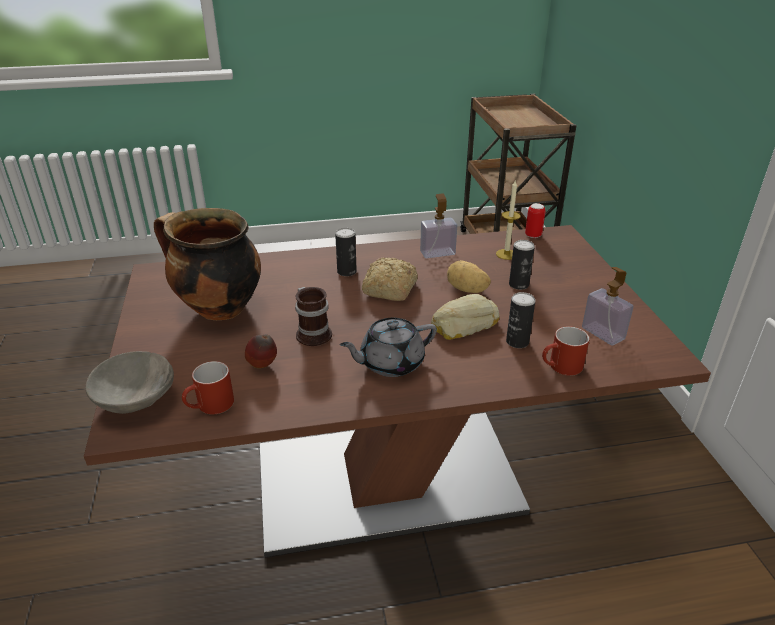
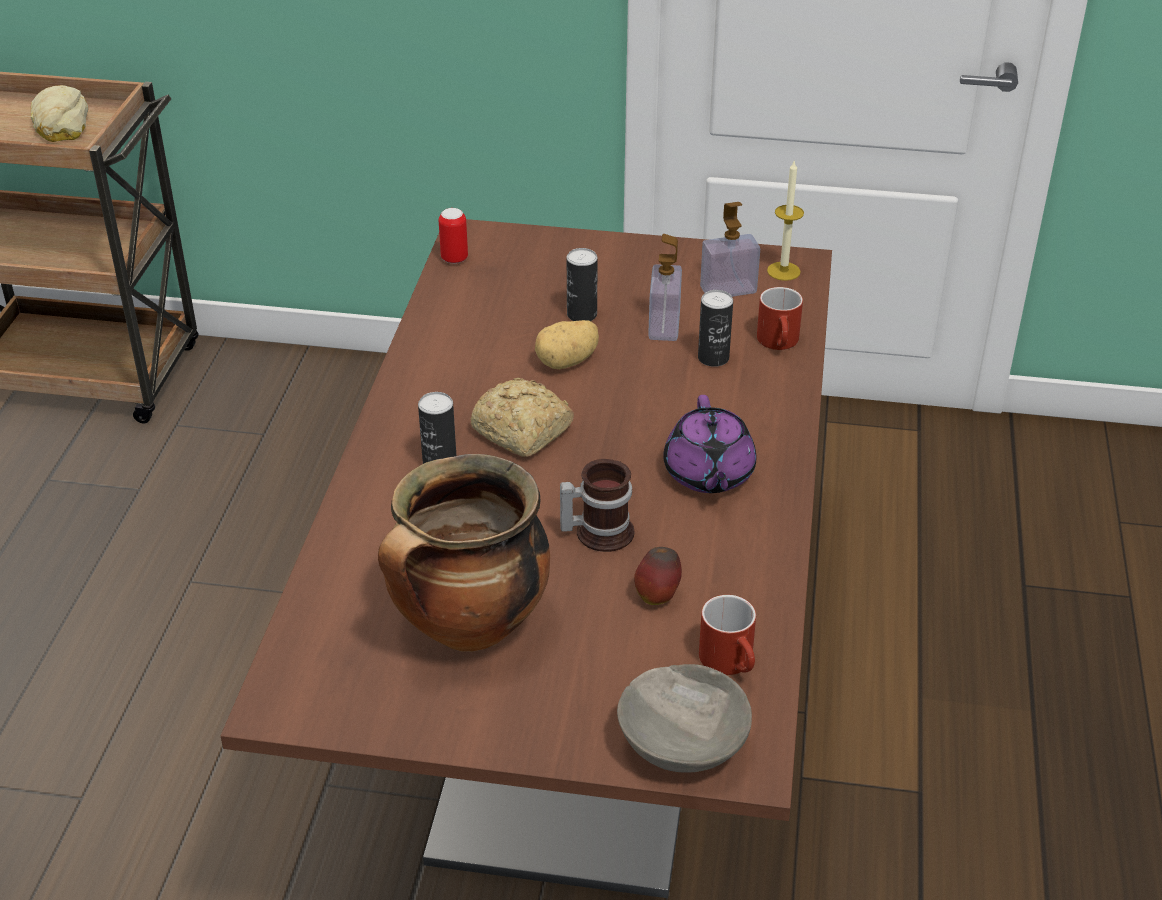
camera: 70 degrees left, 5 degrees up
(390, 363) = (708, 474): grey teapot -> purple teapot
(437, 253) = (443, 359): soap dispenser -> soap dispenser (664, 326)
(462, 323) = (649, 389): bread -> bread (60, 124)
(506, 254) = (492, 299): candle -> candle (783, 271)

